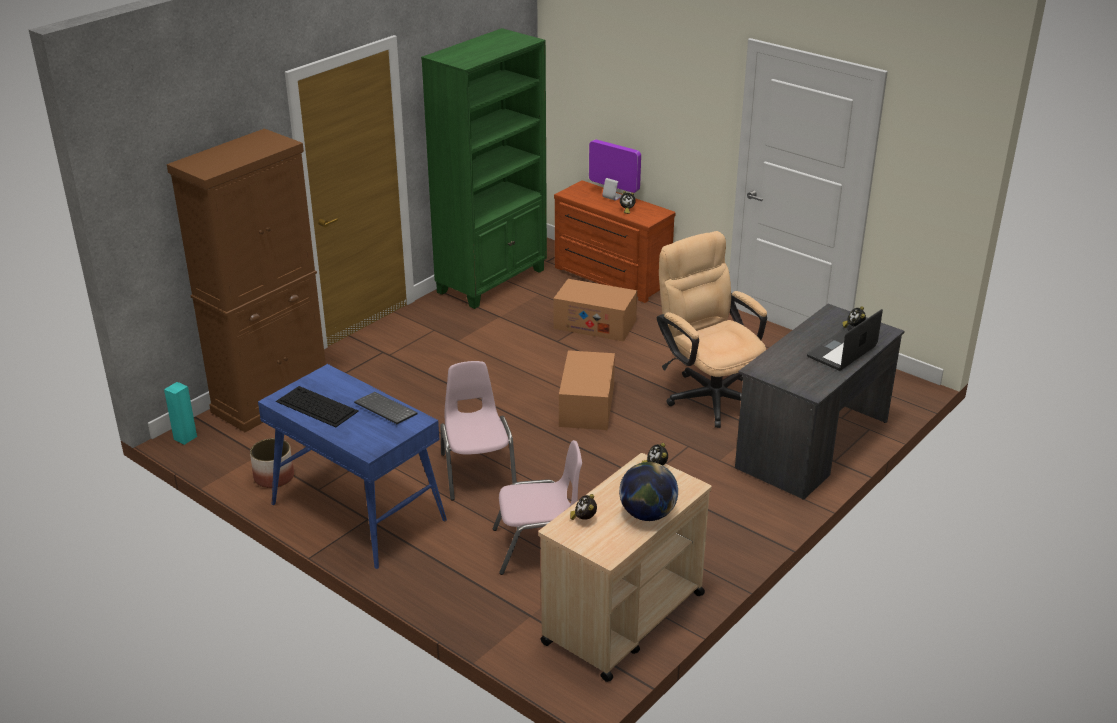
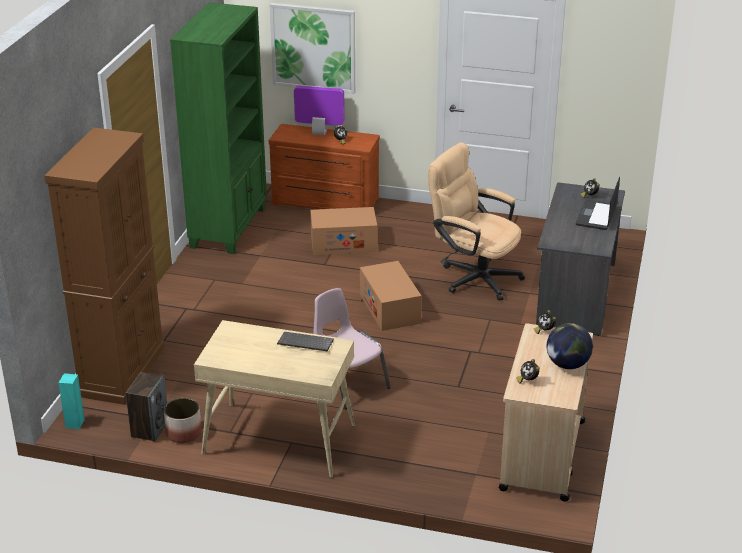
camera: 25 degrees left, 0 degrees up
(247, 463) = (150, 428): none -> speaker
(316, 406) = (246, 355): keyboard -> none
(357, 512) = (278, 440): blue desk -> beige desk
(539, 548) = (441, 424): pink chair -> none
(617, 99) = (313, 48): none -> picture

